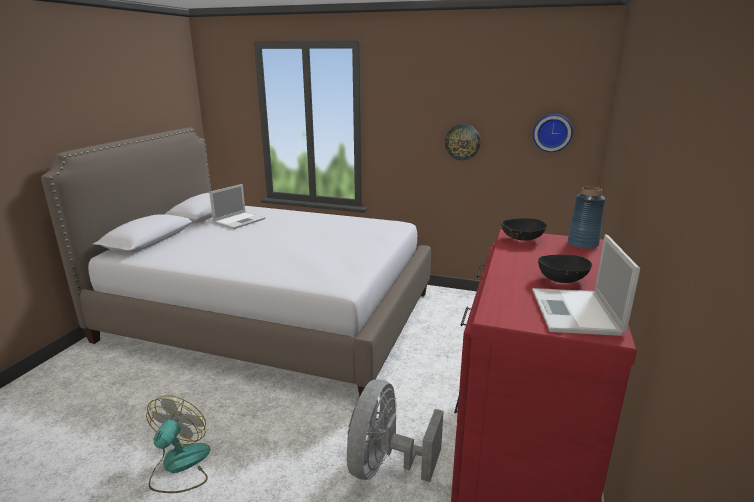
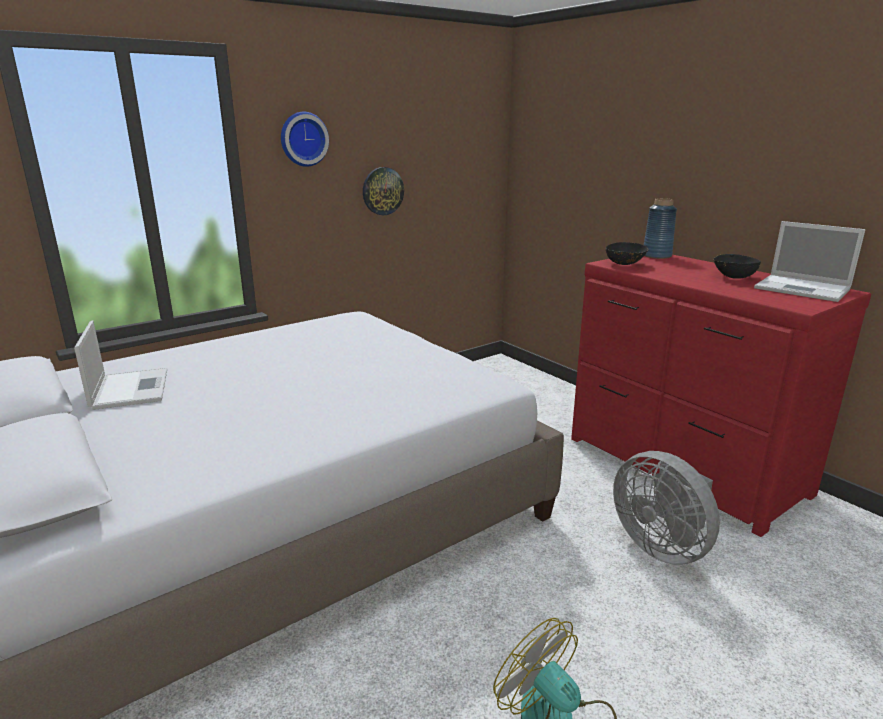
camera: 55 degrees left, 0 degrees up
(552, 132) = (468, 168): wall clock -> wall clock (303, 139)

